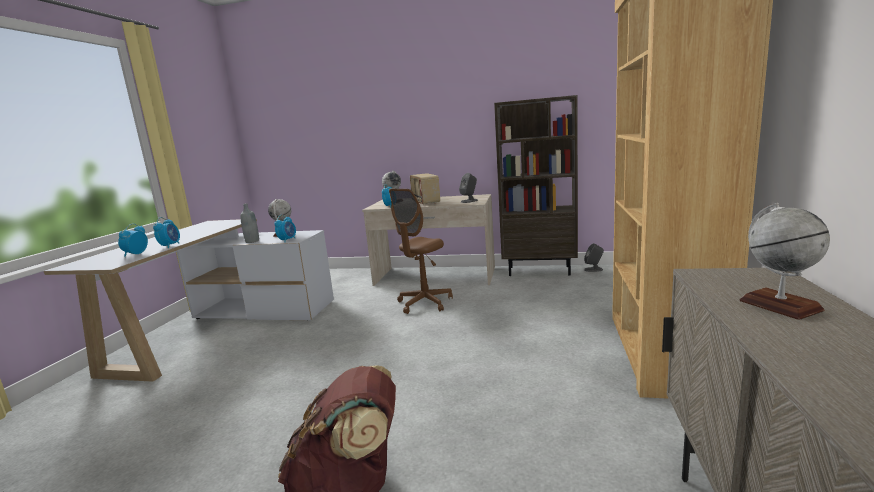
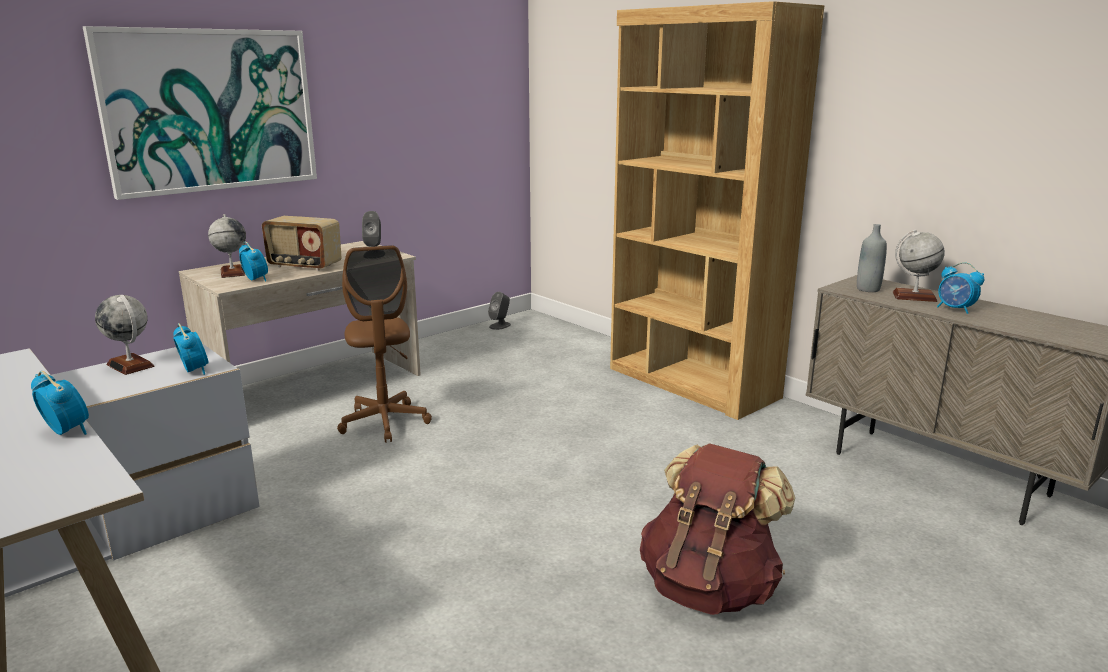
camera: 55 degrees left, 5 degrees up
(136, 254) = (52, 465): alarm clock -> alarm clock (955, 309)
(252, 241) = (109, 392): grey bottle -> grey bottle (868, 289)
(401, 115) = (210, 110): none -> picture
(539, 271) = (444, 342): brown bookcase -> none

